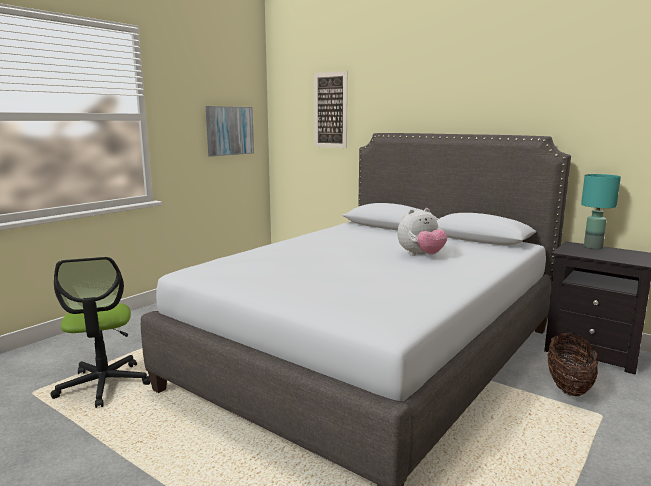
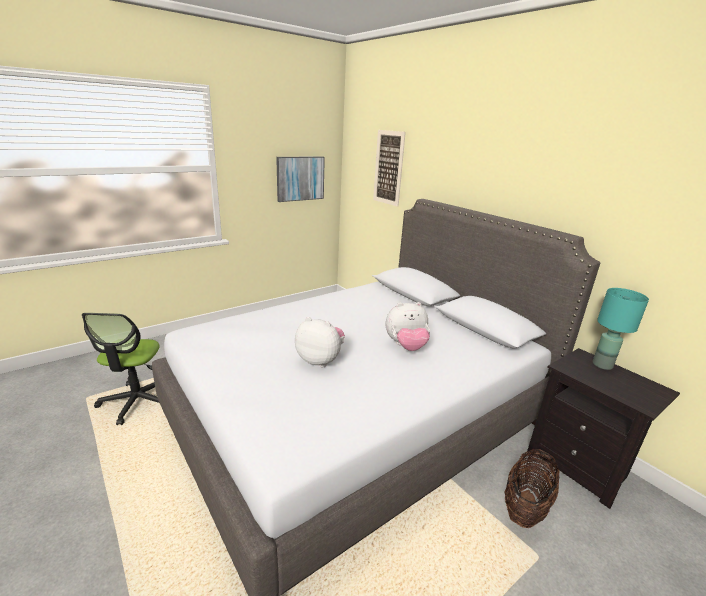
camera: 15 degrees right, 10 degrees up
(350, 272) = (320, 360): none -> plush toy

